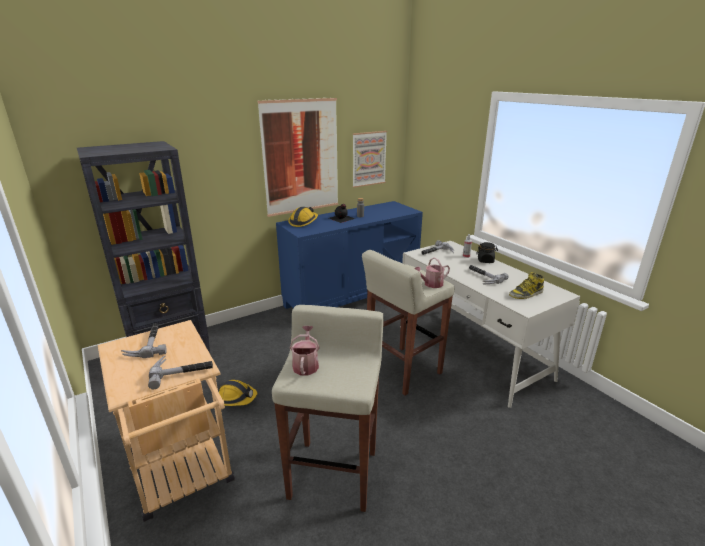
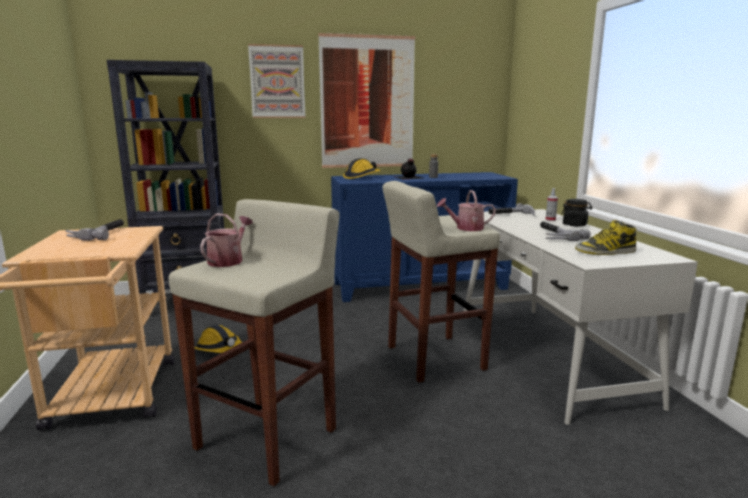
camera: 20 degrees right, 10 degrees down
(182, 371) = (101, 250): hammer -> none
(368, 159) = (457, 114): picture -> picture (277, 82)

